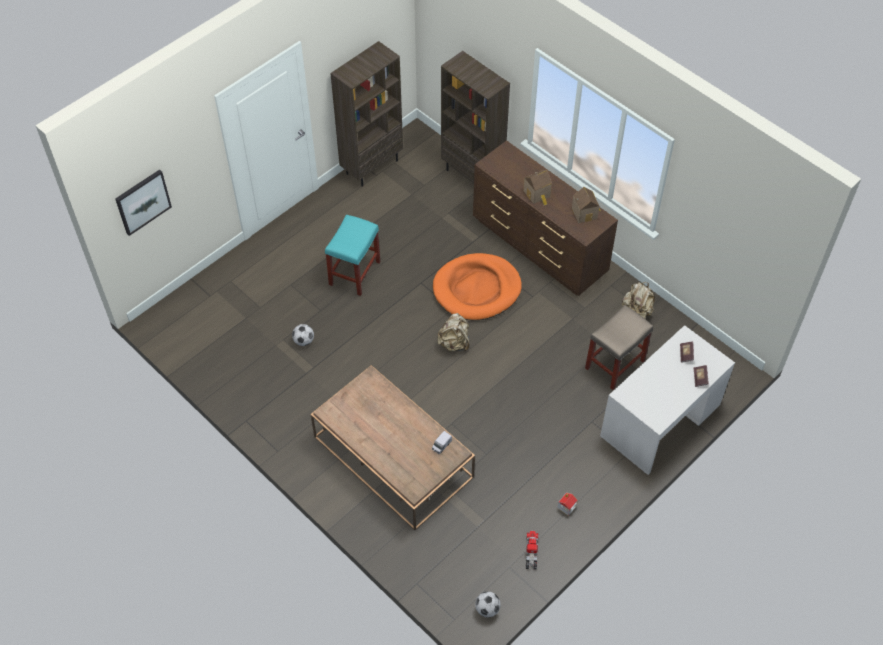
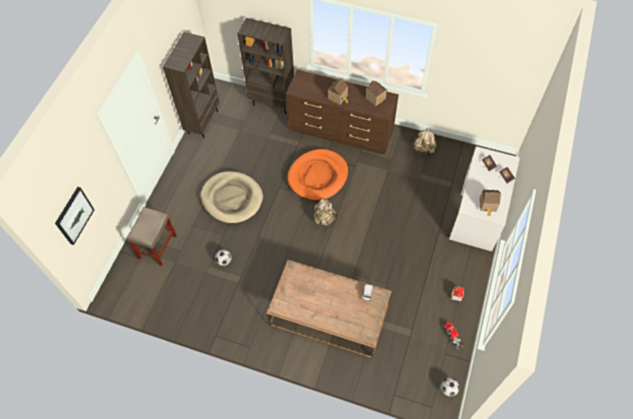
camera: 25 degrees left, 5 degrees up
(355, 272) = (232, 198): turquoise stool -> beige dog bed
(615, 363) = (430, 188): beige stool -> beige stool (157, 246)
(652, 402) = (488, 205): none -> toy house

